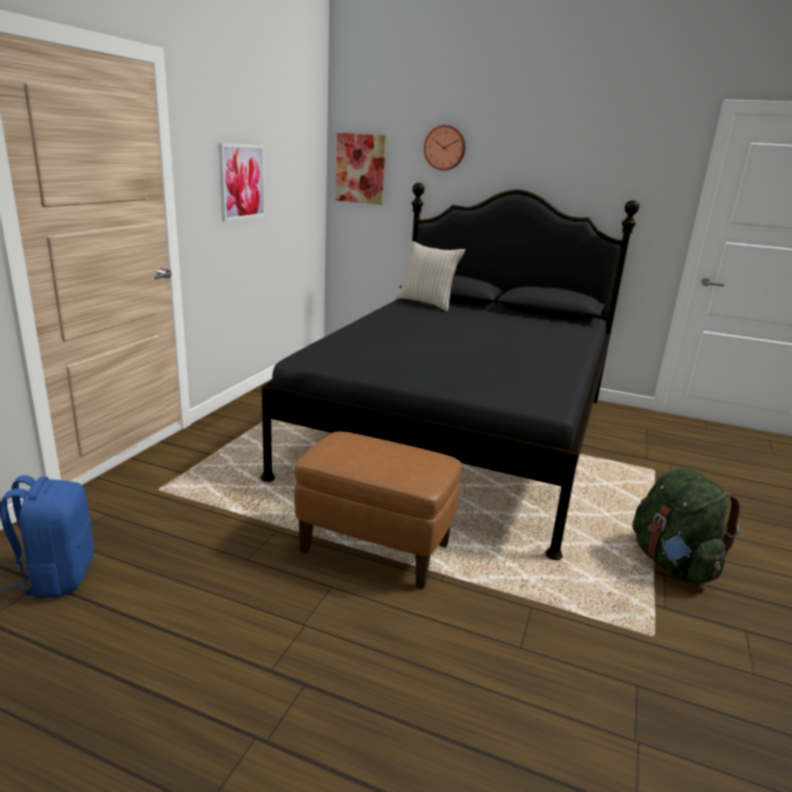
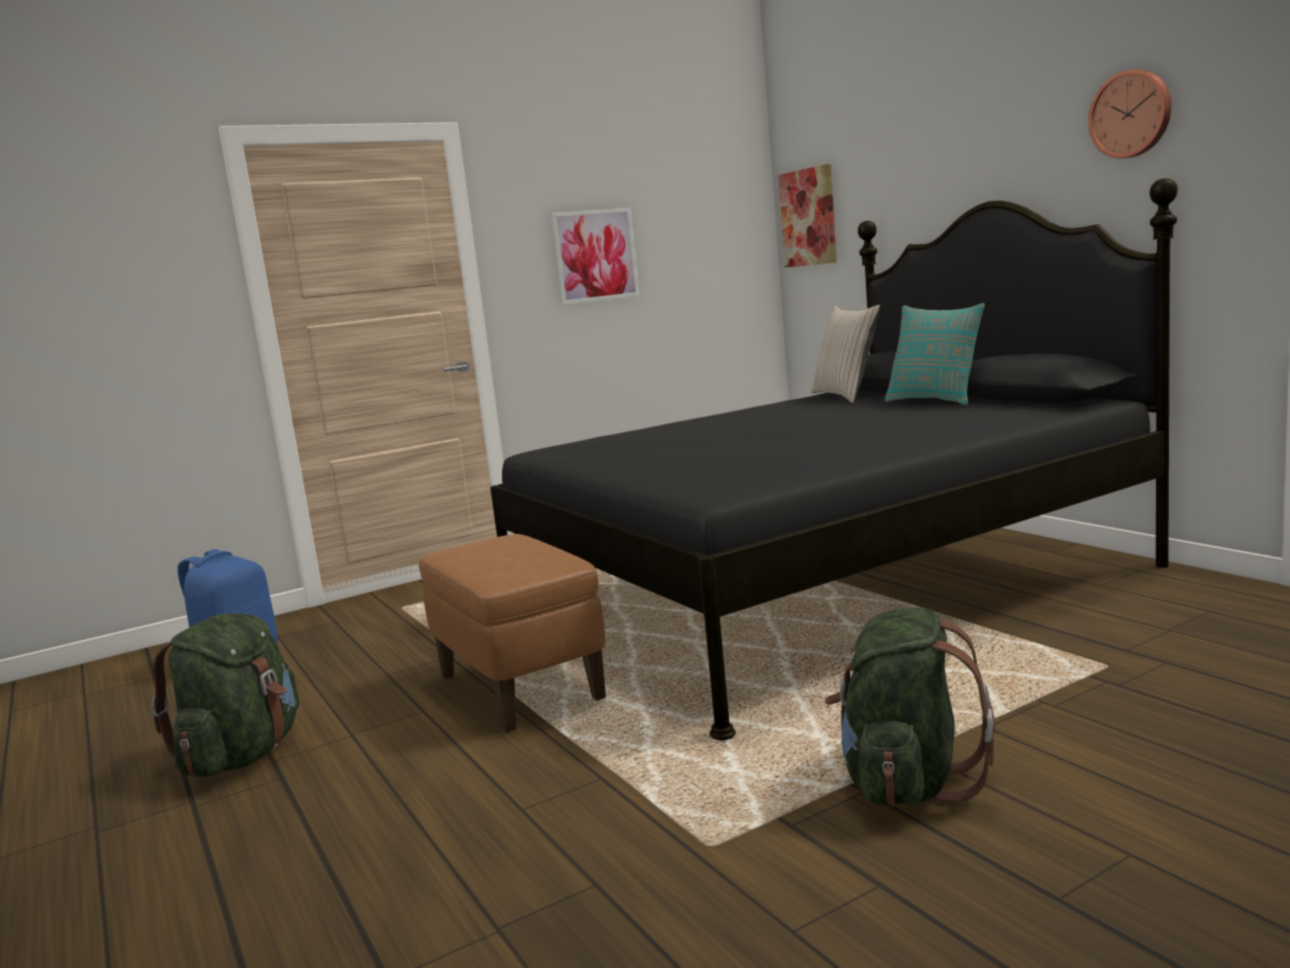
camera: 40 degrees right, 10 degrees down
(233, 675) = (243, 756): none -> green backpack
(445, 148) = (898, 162): wall clock -> wall clock (1131, 114)
(497, 313) = (934, 401): none -> turquoise pillow

